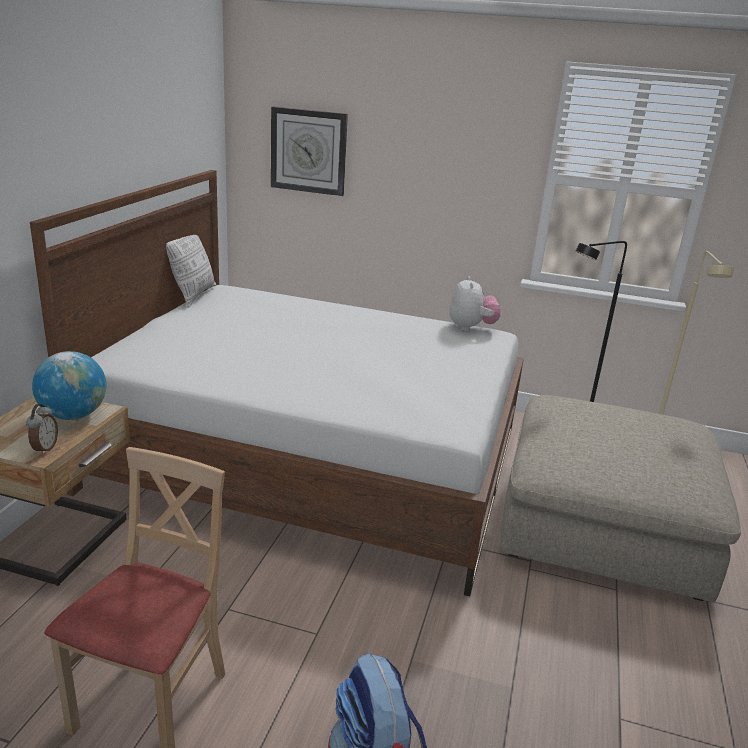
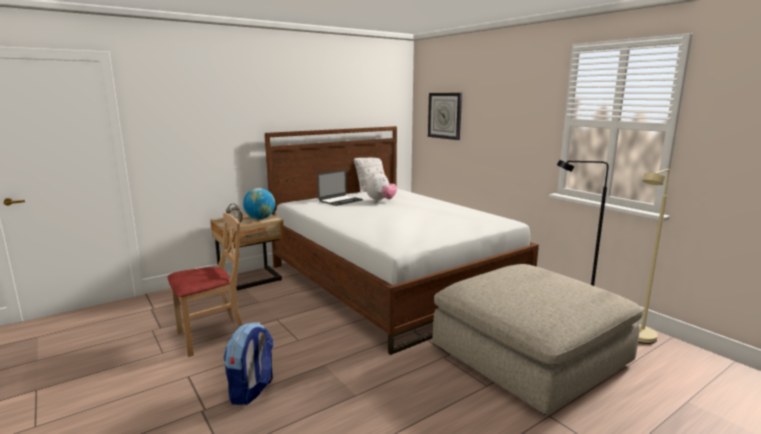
camera: 40 degrees right, 10 degrees down
(191, 337) = (340, 200): none -> laptop
(471, 328) = (498, 217): plush toy -> plush toy (381, 201)

